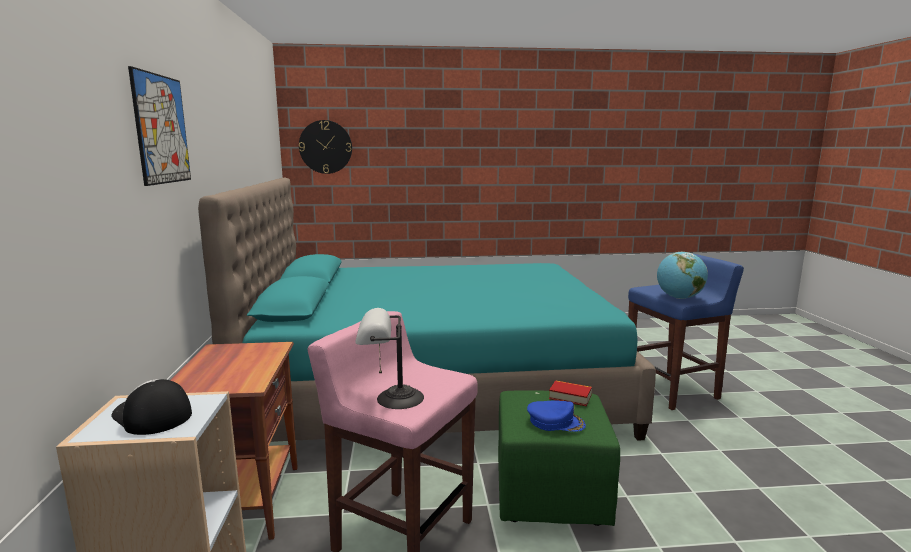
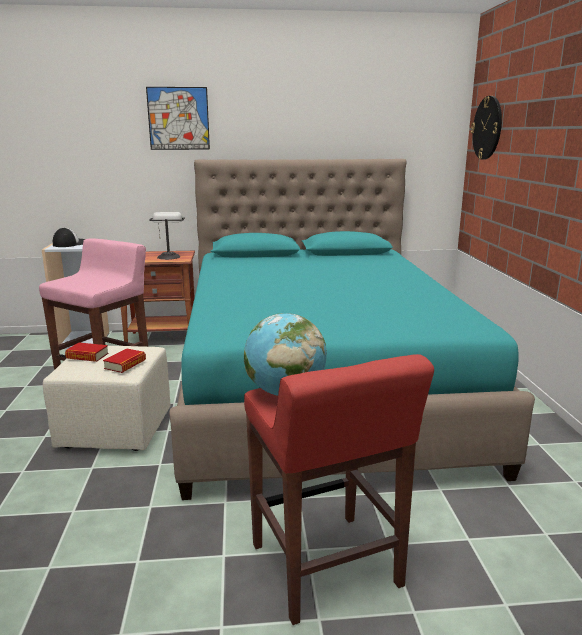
camera: 90 degrees right, 5 degrees up
(390, 399) = (74, 278): table lamp -> table lamp (168, 256)
(549, 493) = (117, 430): green ottoman -> beige ottoman
(555, 421) = (87, 356): blue cap -> book
(672, 390) = (326, 567): blue stool -> red stool

